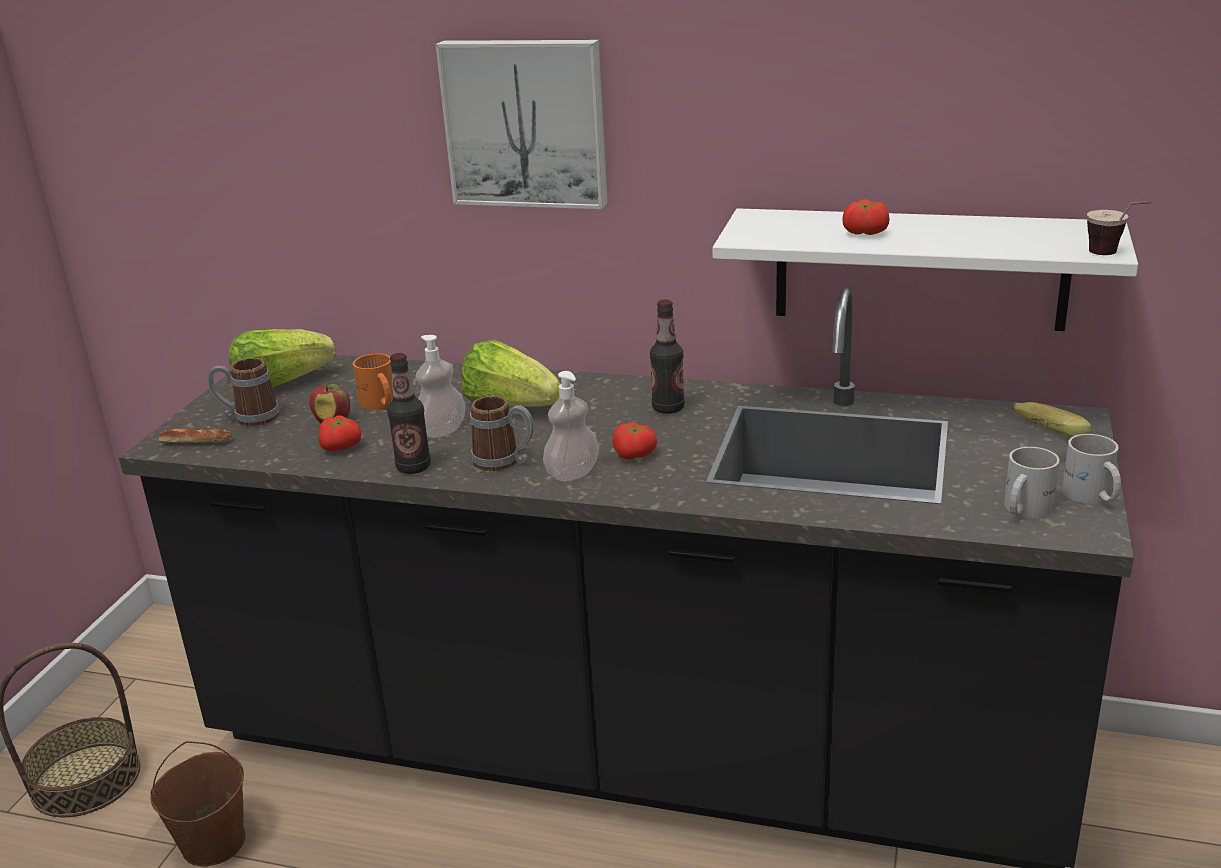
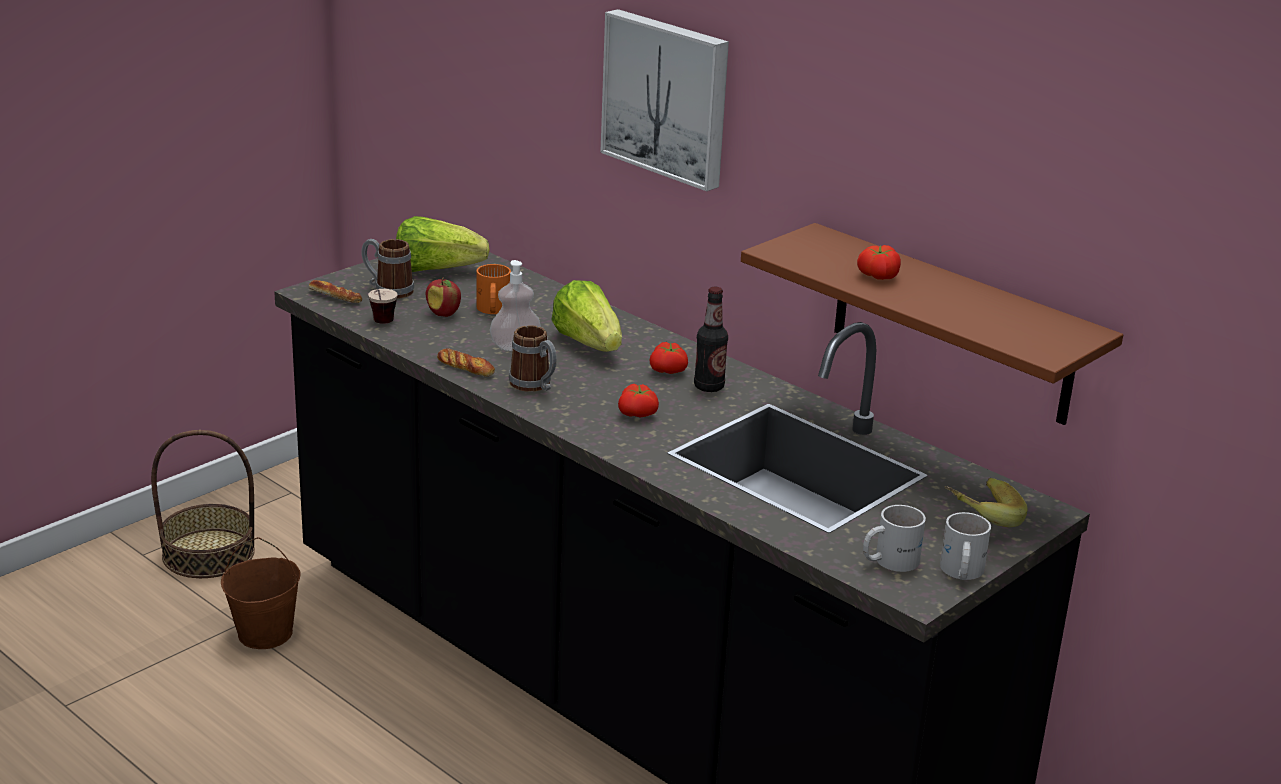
camera: 25 degrees right, 0 degrees up
(342, 447) = (431, 334): tomato -> tomato (669, 371)
(413, 467) = (465, 367): bottle -> bread
(572, 473) = (574, 412): soap dispenser -> none
(919, 269) = (952, 325): white shelf -> brown shelf
(1114, 256) = (1045, 360): cup -> cup (381, 325)

